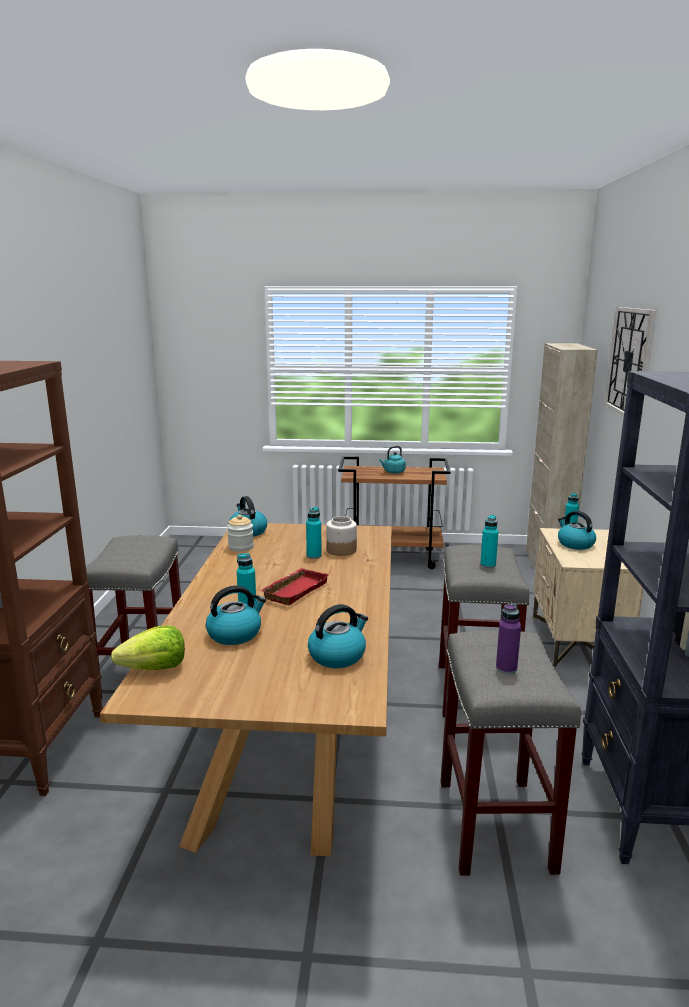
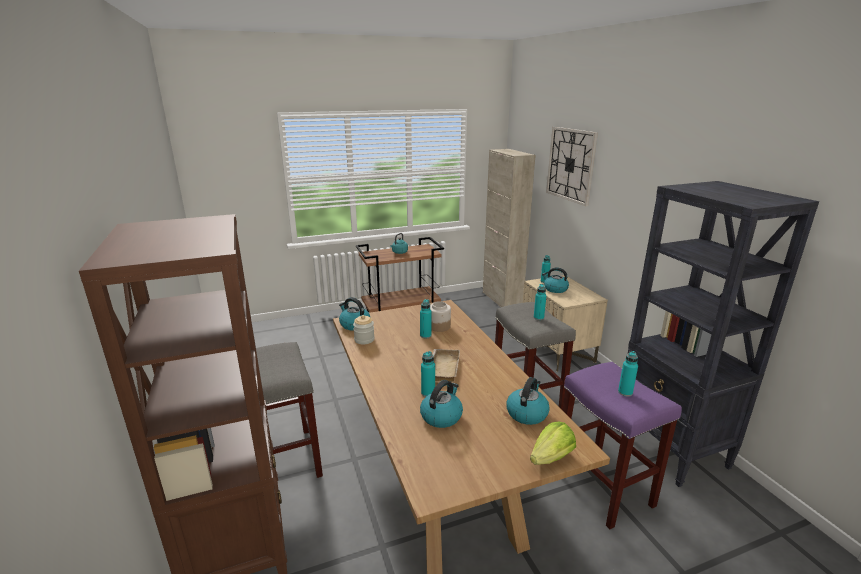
camera: 25 degrees left, 5 degrees up
(155, 668) = (416, 464): lettuce -> lettuce (551, 458)
(294, 590) = (442, 367): red tray -> beige tray
(496, 826) = (604, 489): grey stool -> purple stool
(506, 668) = (625, 392): purple bottle -> turquoise bottle

